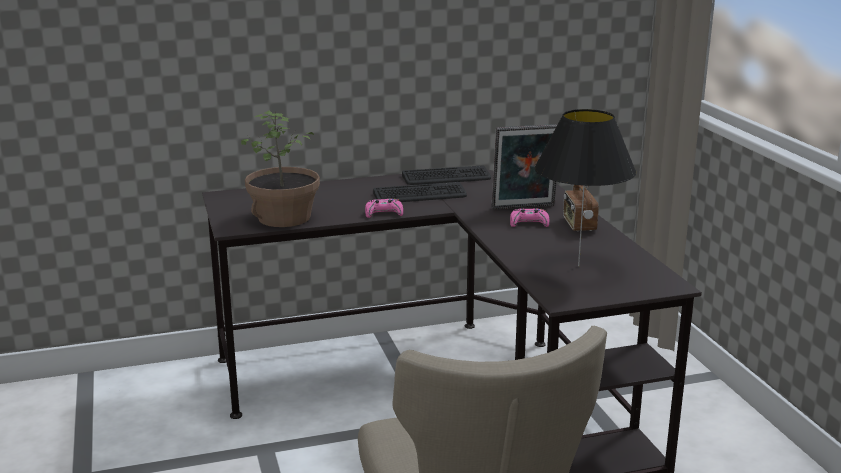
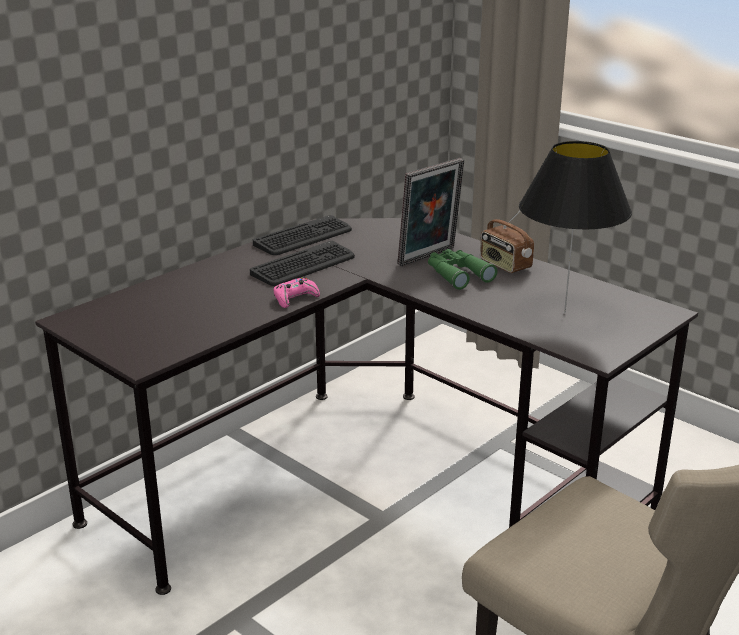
camera: 30 degrees left, 5 degrees up
(284, 218) = (189, 332): potted plant -> none
(529, 223) = (457, 274): pink game controller -> green binoculars

